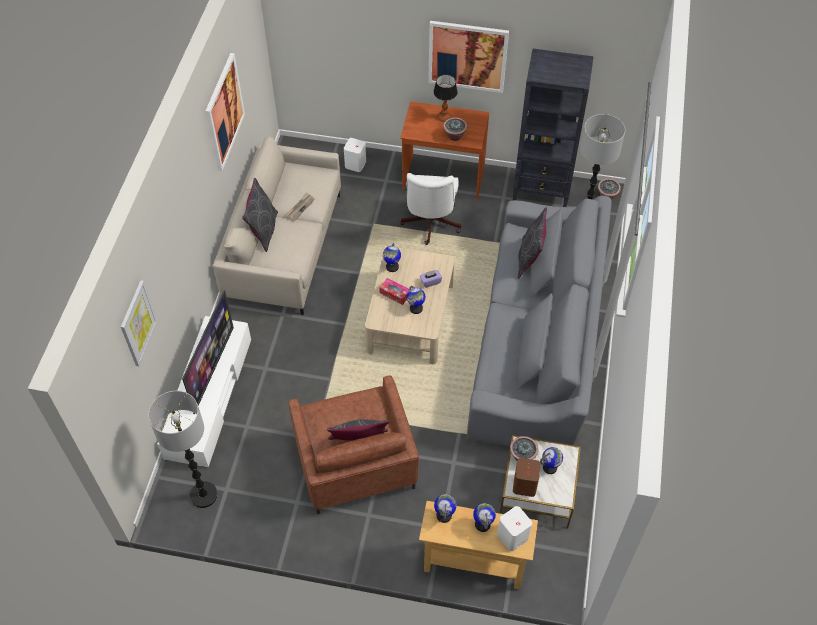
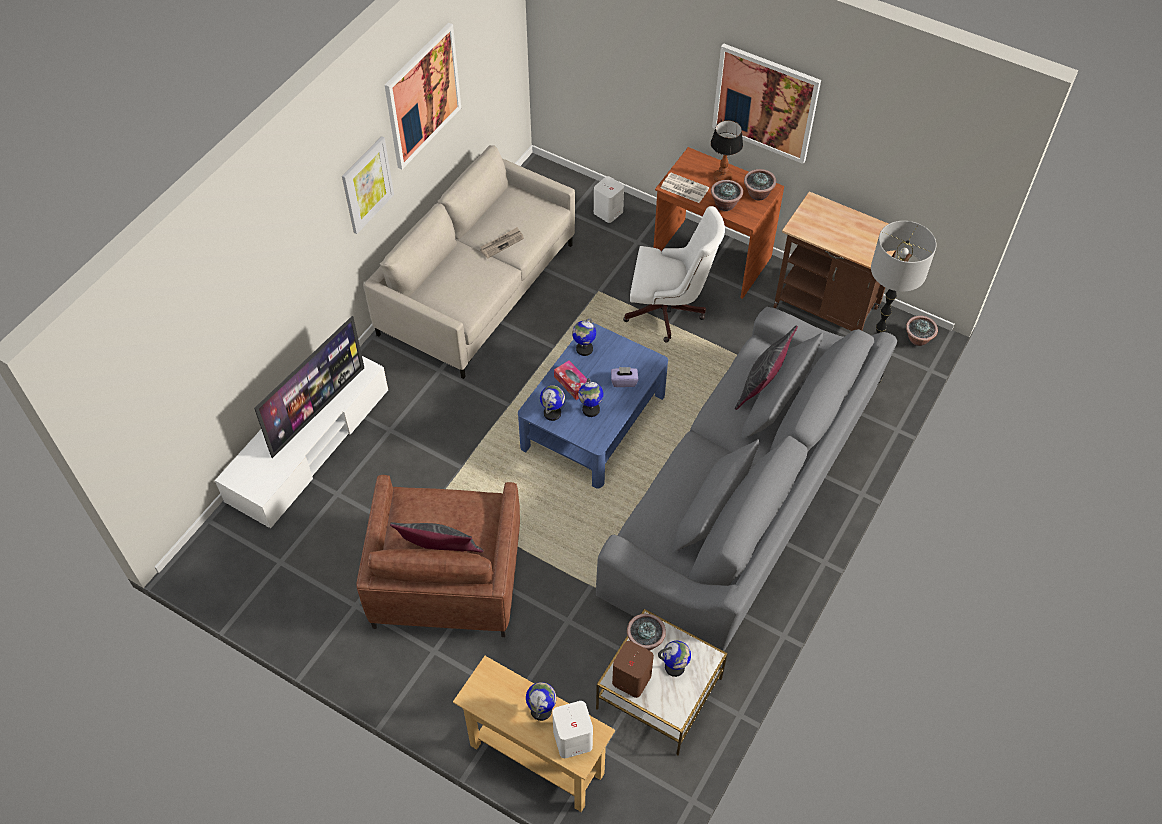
camera: 20 degrees right, 0 degrees up
(138, 323) = (202, 321): picture -> picture (367, 185)
(203, 495) = (251, 560): floor lamp -> none
(263, 231) = (445, 260): grey pillow -> none
(410, 318) = (593, 421): beige coffee table -> blue coffee table
(420, 132) = (684, 188): none -> newspaper
(430, 224) = (669, 312): white office chair -> white office chair turned 105 degrees counterclockwise
(444, 515) = (498, 681): globe -> globe (552, 413)
(474, 123) = (757, 194): none -> potted plant
(542, 191) = (832, 309): black bookcase -> brown cart

